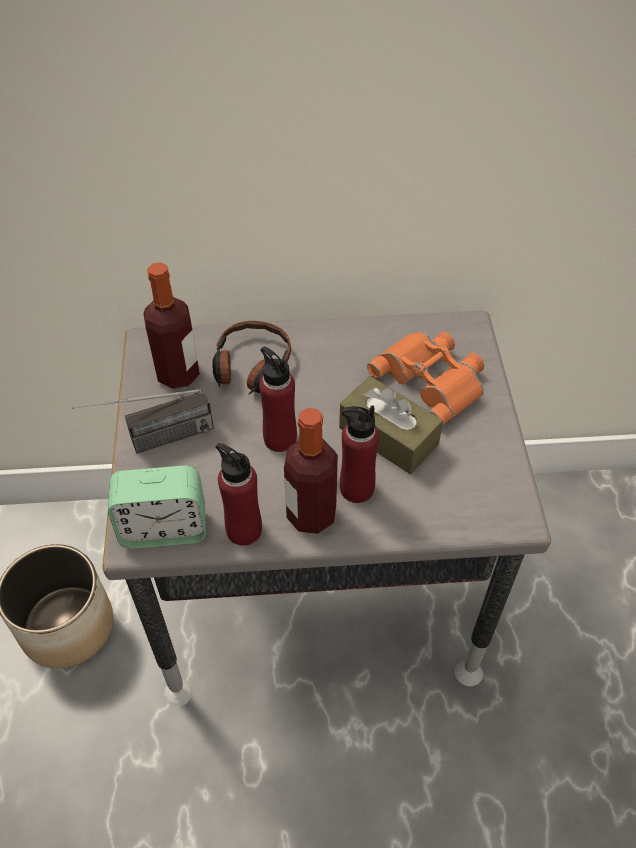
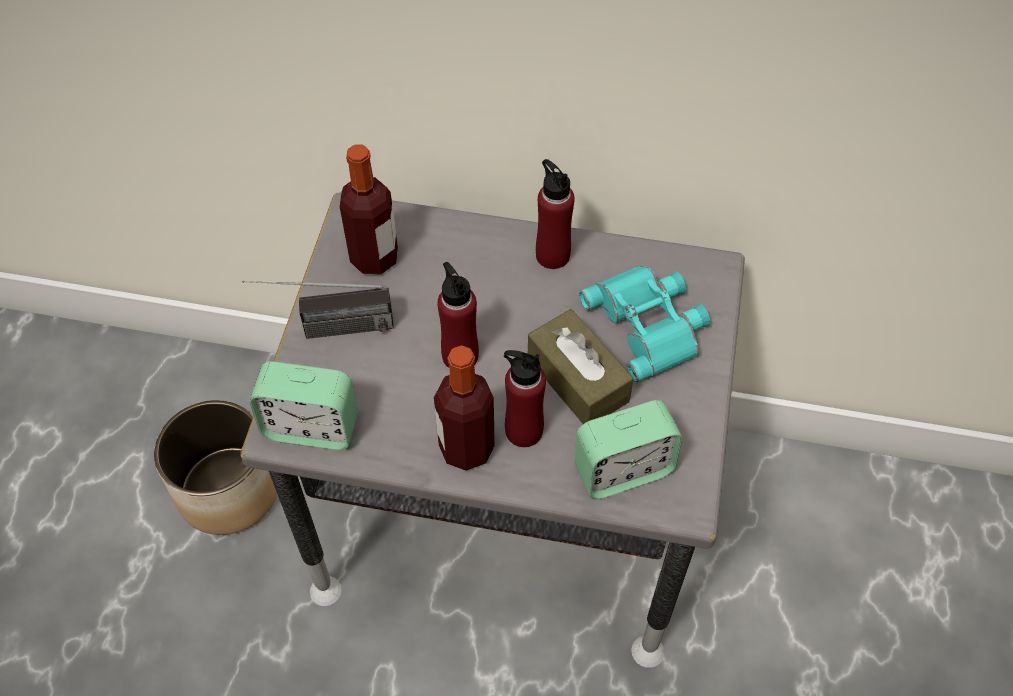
camera: 15 degrees right, 5 degrees up
(244, 530) = (391, 448): red bottle -> red bottle (552, 255)
(251, 367) = (454, 266): headphones -> none
(432, 379) = (649, 324): orange binoculars -> turquoise binoculars
(453, 502) = (623, 470): none -> alarm clock

